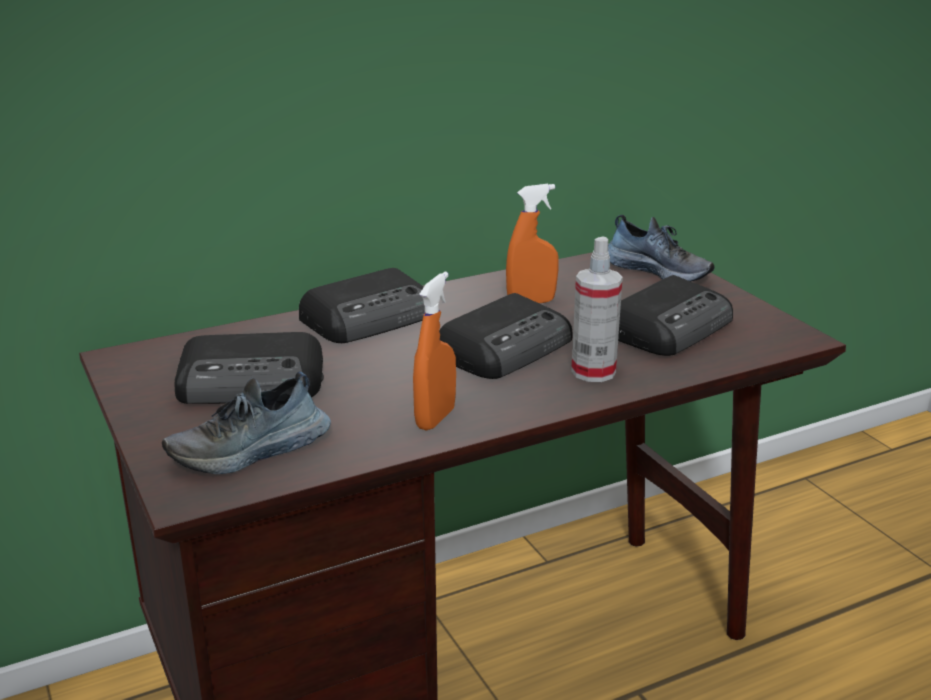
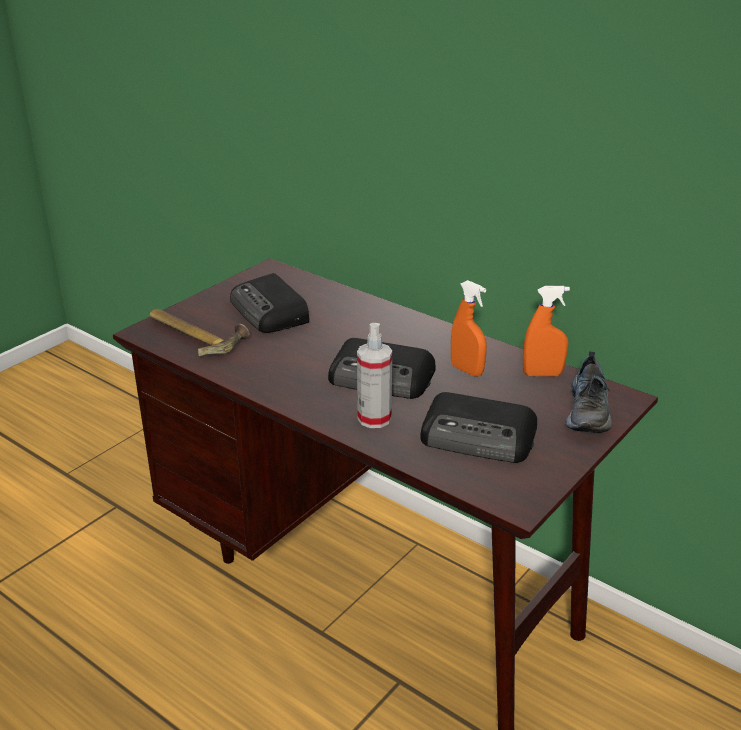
camera: 65 degrees right, 5 degrees up
(251, 451) = (195, 334): shoe -> hammer
(372, 318) = (385, 321): radio -> none
(435, 418) = (267, 377): orange spray bottle -> orange spray bottle (542, 374)

